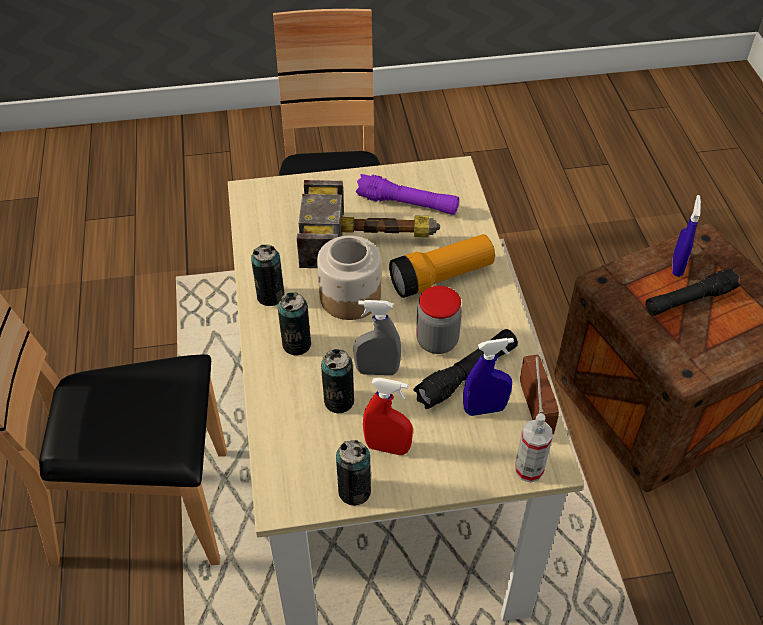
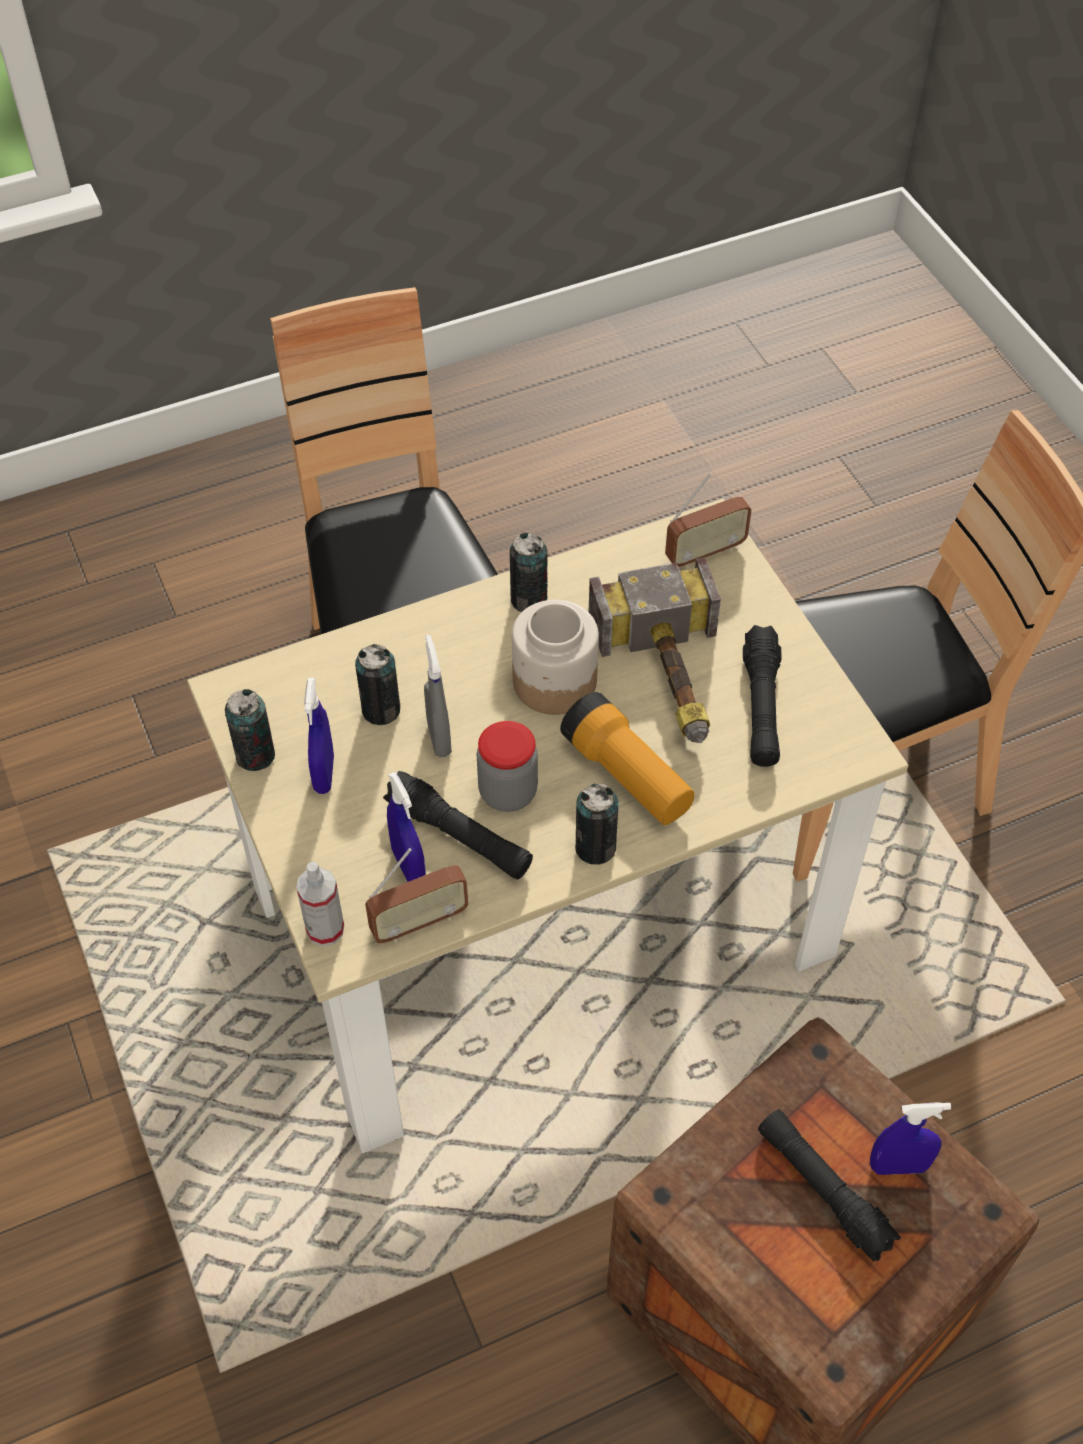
camera: 75 degrees right, 5 degrees up
(271, 200) = (705, 553): none -> radio
(296, 344) = (457, 646): can -> can (595, 847)
(387, 447) = (324, 774): red spray bottle -> blue spray bottle
(407, 204) = (761, 706): purple flashlight -> black flashlight

